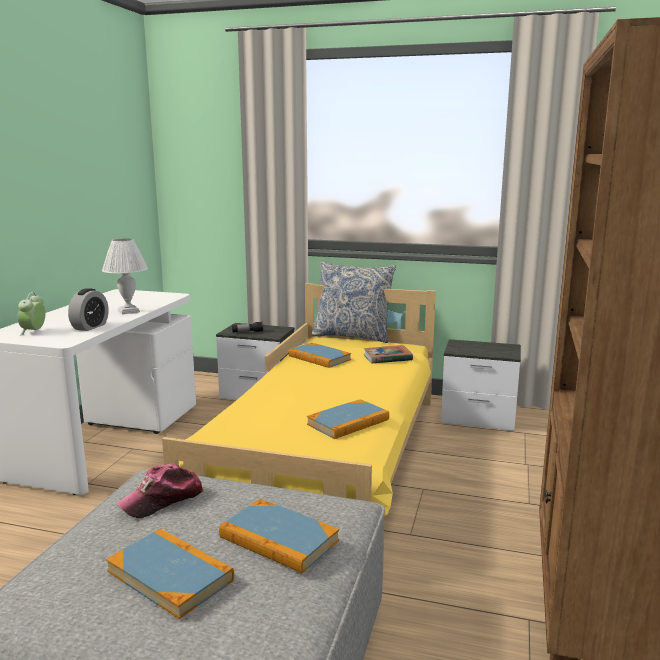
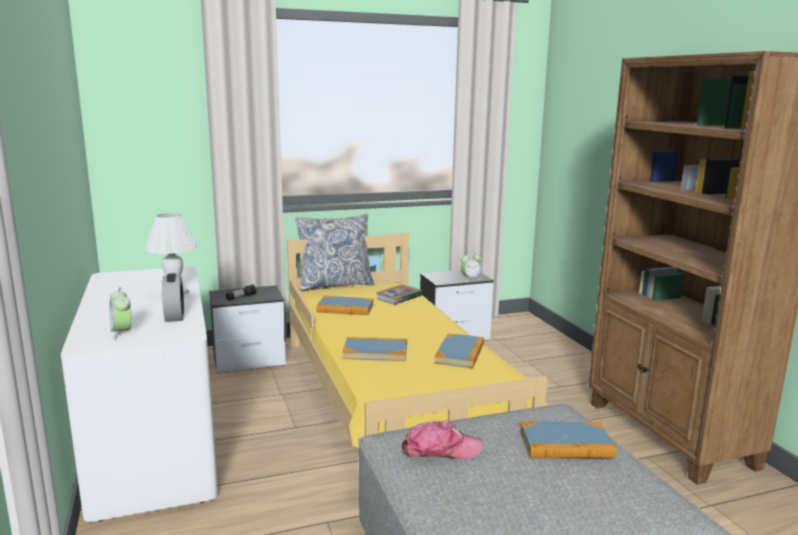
camera: 35 degrees left, 0 degrees up
(162, 499) = (440, 449): cap -> cap turned 105 degrees counterclockwise
(170, 575) = (547, 493): book -> book (375, 352)
(494, 353) = (470, 279): none -> alarm clock

